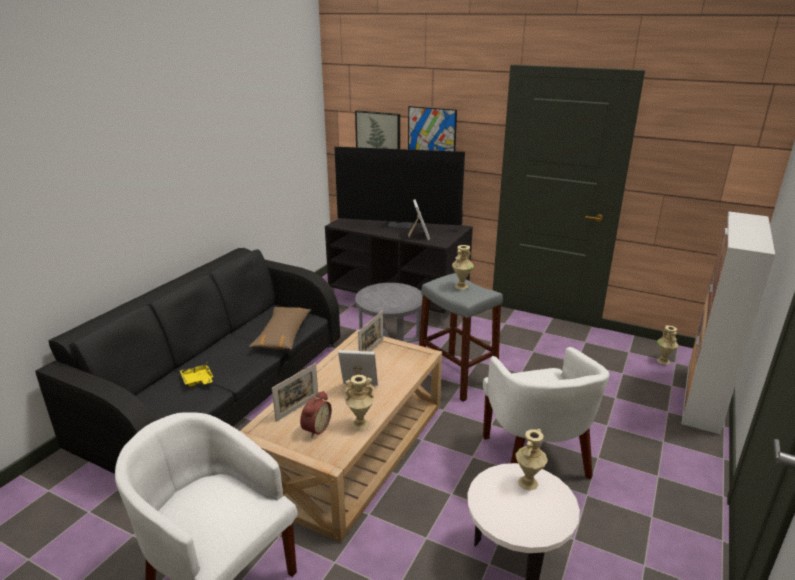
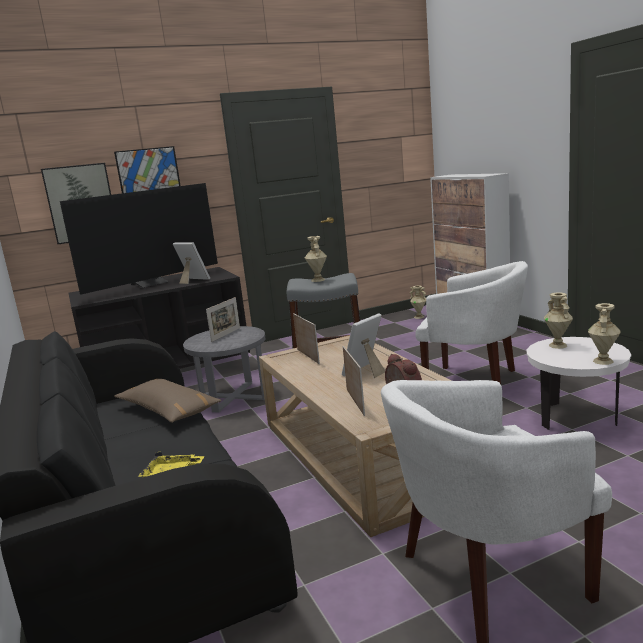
camera: 50 degrees left, 10 degrees down
(360, 424) = (423, 378): beige vase -> beige vase (603, 361)
(396, 294) = (226, 334): none -> picture frame

